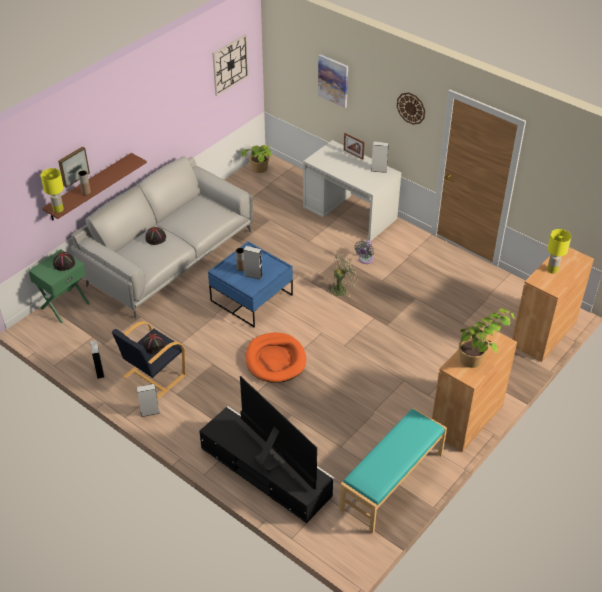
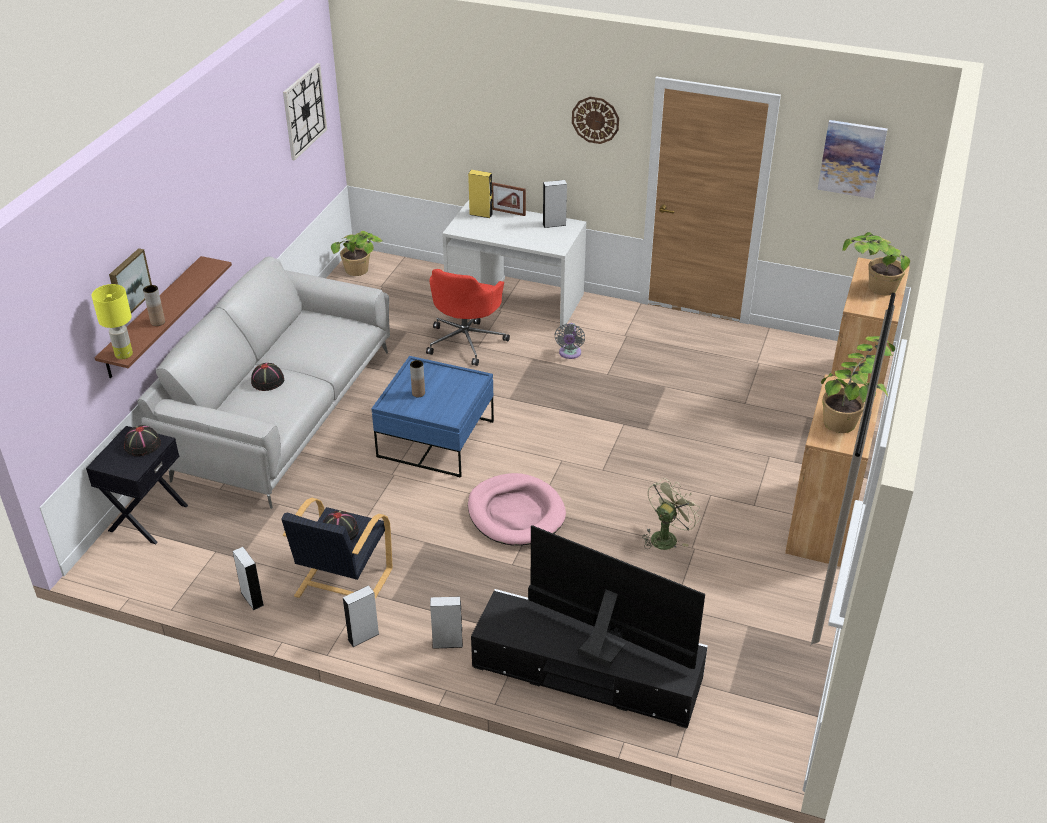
camera: 20 degrees left, 5 degrees down
(64, 305) = (147, 517): green side table -> black side table
(253, 275) = (442, 398): grey speaker -> grey speaker (447, 643)
(275, 360) = (516, 513): orange dog bed -> pink dog bed
(303, 235) = (466, 341): none -> red office chair
(333, 80) = (463, 108): picture -> picture (852, 158)
(335, 152) = (481, 214): none -> yellow speaker
(341, 289) = (558, 398): green fan -> green fan (666, 536)
(392, 482) = (774, 634): turquoise bench -> none
(552, 270) = (869, 290): yellow table lamp -> potted plant

